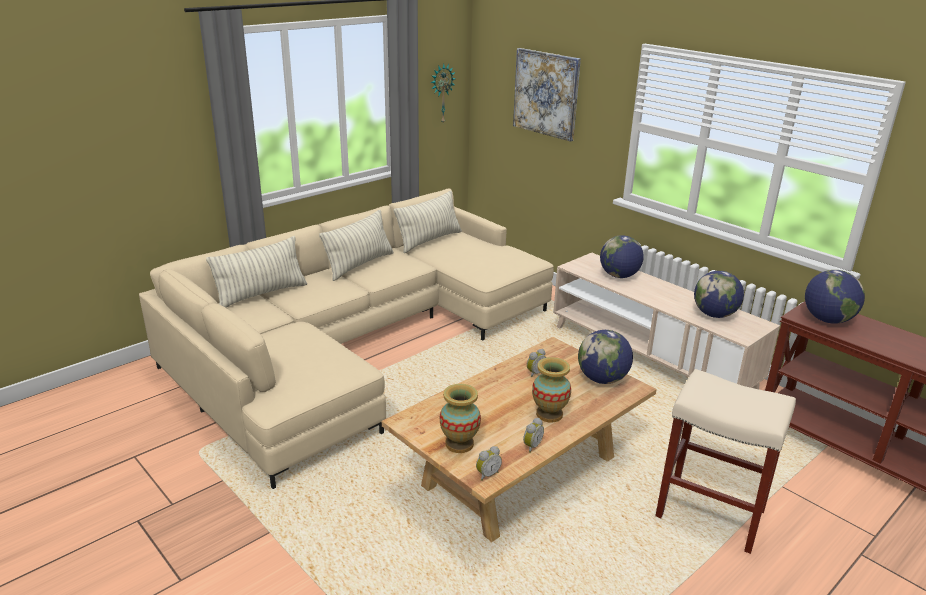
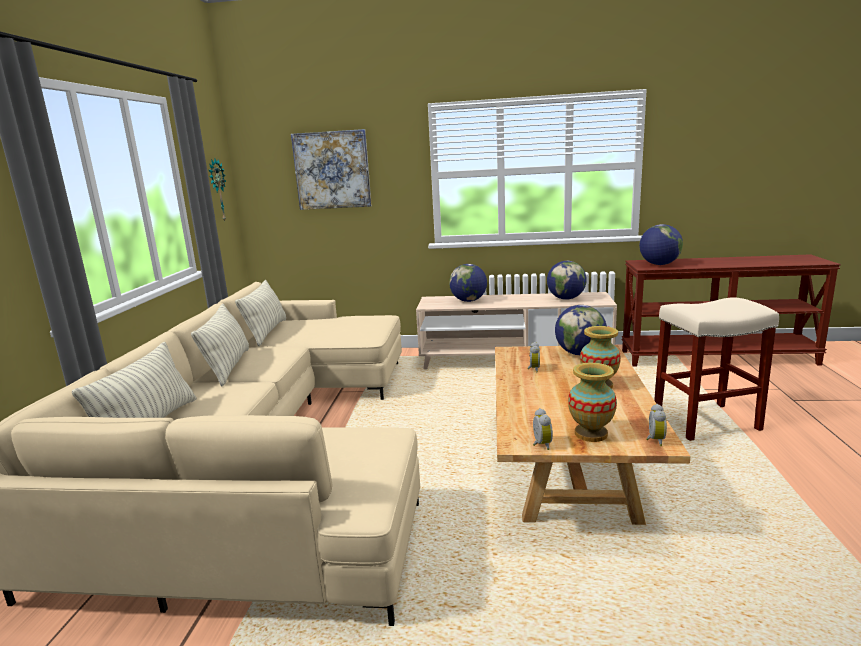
camera: 40 degrees left, 10 degrees down
(531, 446) = (634, 408): alarm clock -> alarm clock (540, 445)

